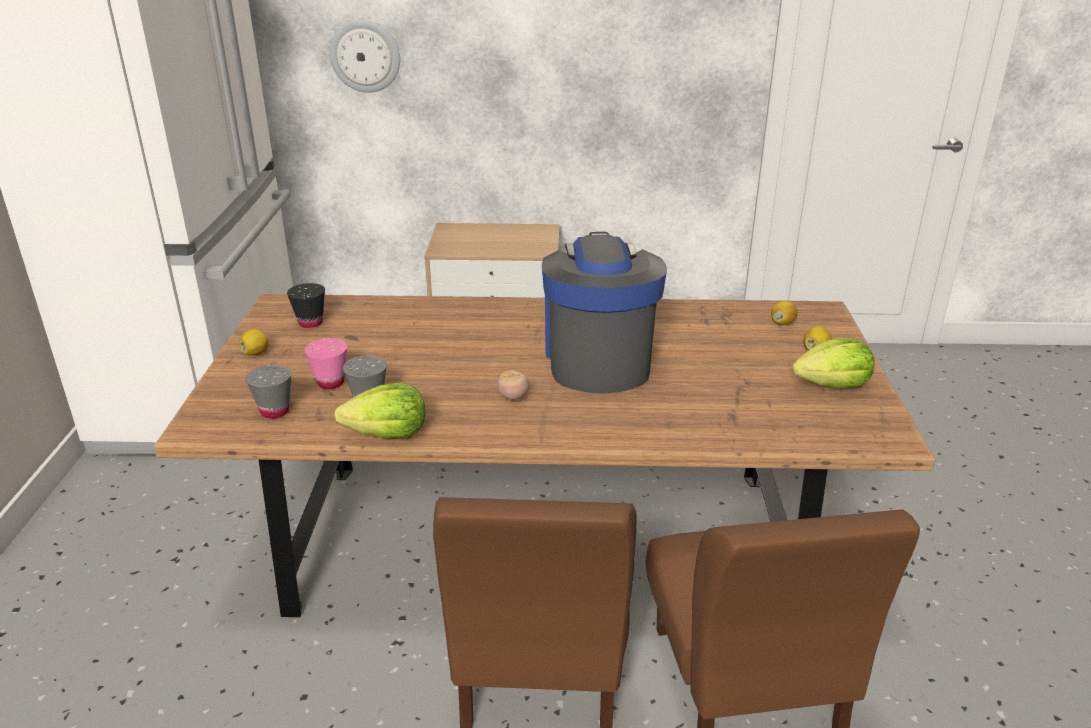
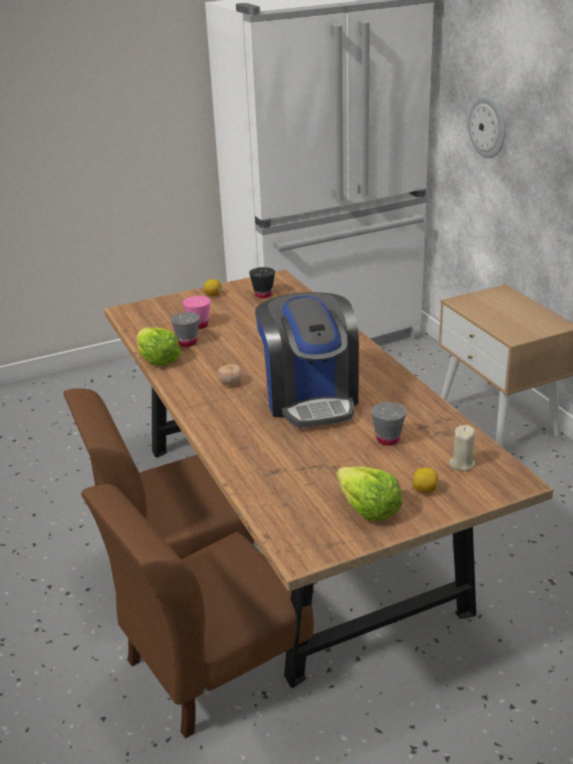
camera: 65 degrees right, 0 degrees up
(275, 411) = (156, 323): grey cup -> grey cup (388, 439)
(598, 359) = (310, 398): coffee machine -> coffee machine turned 105 degrees clockwise
(782, 323) = (461, 463): lemon -> beige candle

